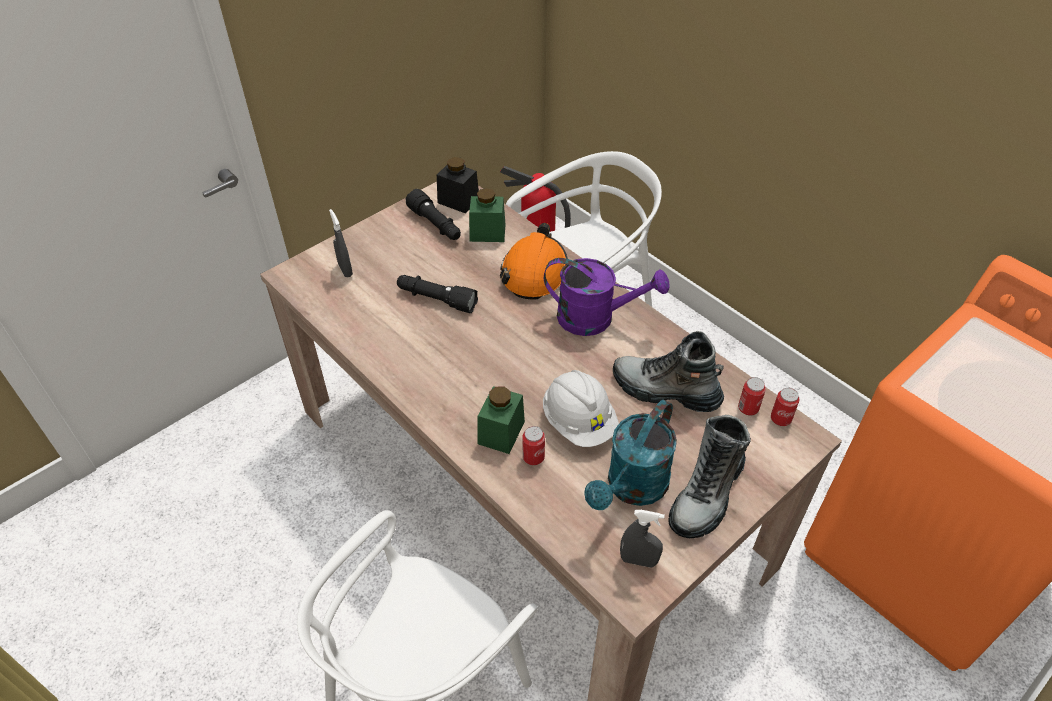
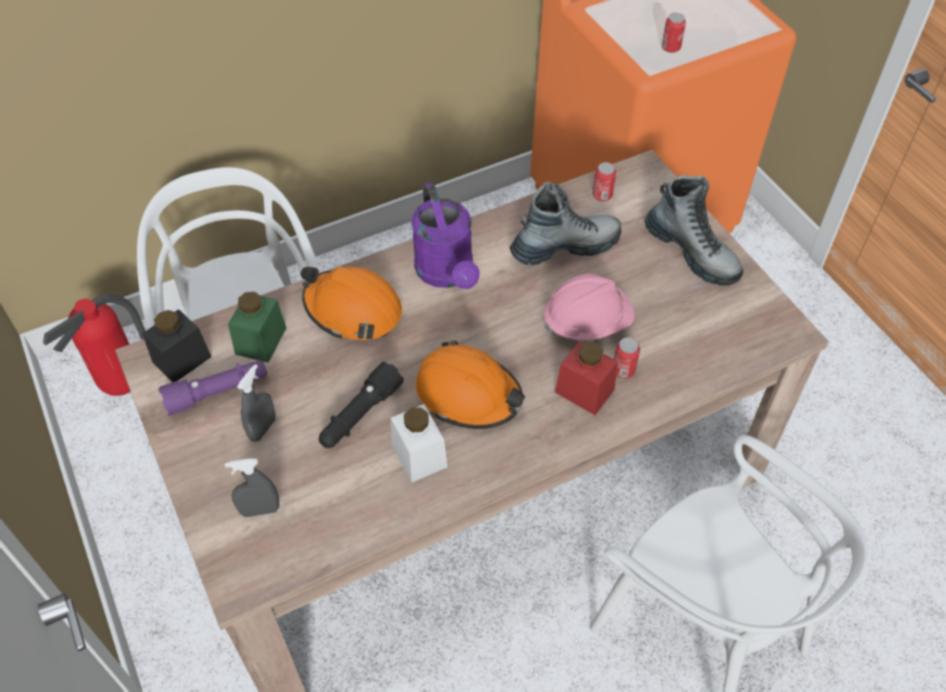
camera: 75 degrees left, 5 degrees up
(409, 340) = (419, 455): none -> white jar
(435, 225) = (218, 392): black flashlight -> purple flashlight
(474, 357) = (468, 394): none -> orange hard hat
(501, 432) = (584, 391): green jar -> red jar
(579, 422) = (587, 323): white hard hat -> pink hard hat
(596, 318) = (447, 274): purple watering can -> purple watering can turned 135 degrees clockwise
(632, 488) = (676, 303): turquoise watering can -> none
(638, 560) = (754, 319): grey spray bottle -> grey spray bottle (263, 429)
(665, 391) = (565, 247): boot -> boot turned 150 degrees counterclockwise
(780, 419) = (619, 178): can -> can (671, 48)

